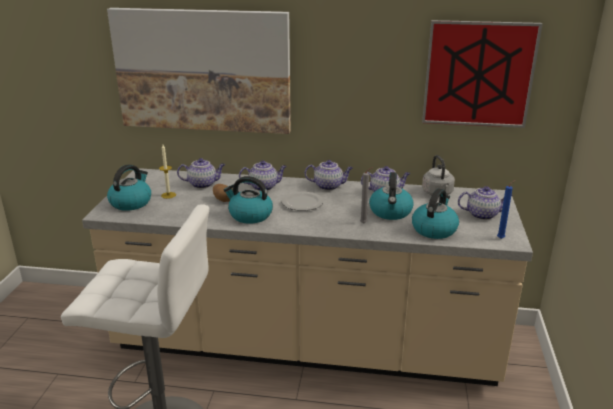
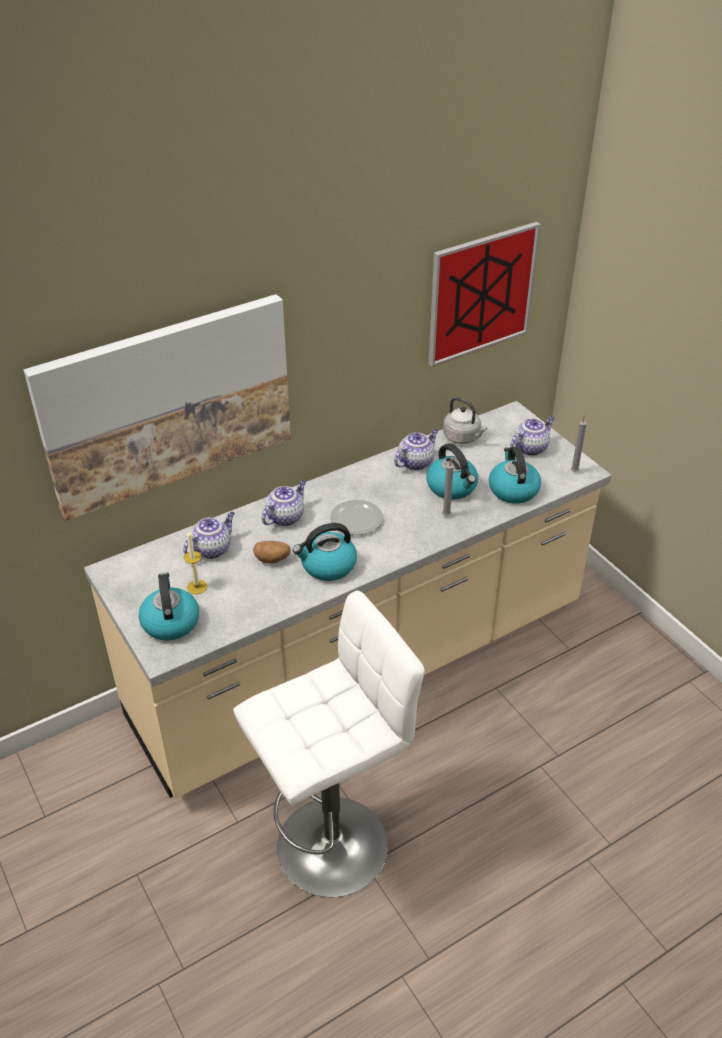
camera: 40 degrees left, 15 degrees up
(329, 186) = (350, 480): teapot -> none
(501, 238) = (574, 471): blue candle -> grey candle

